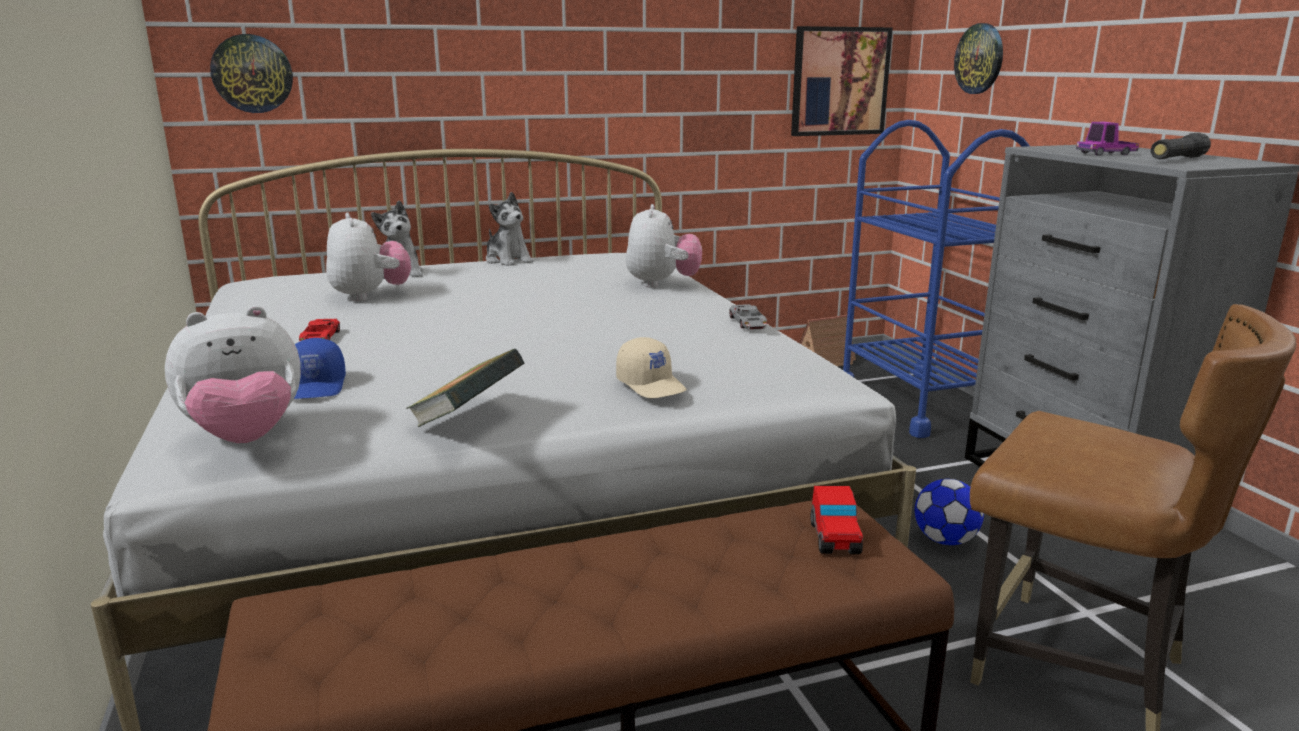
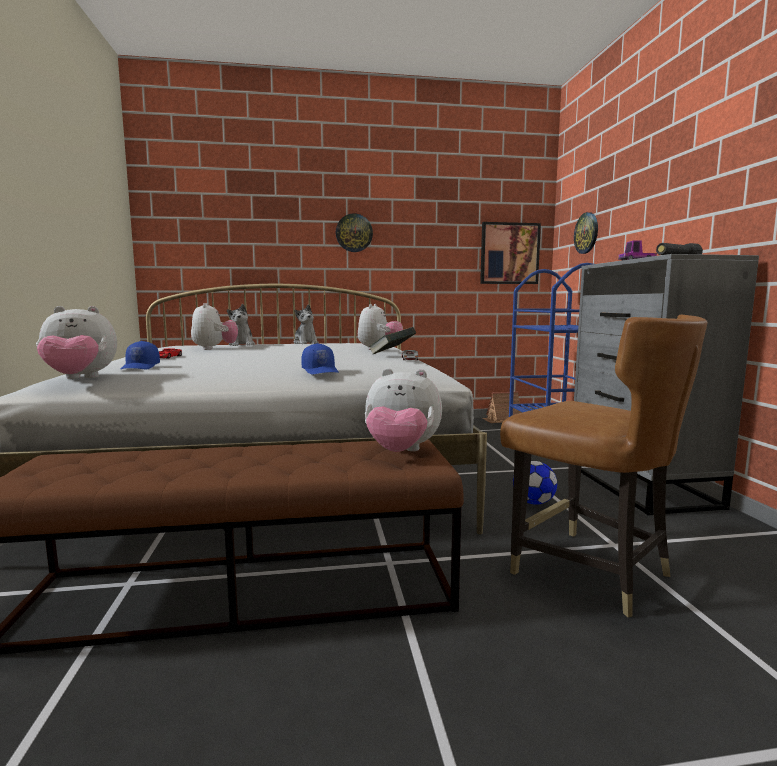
camera: 10 degrees right, 10 degrees down
(252, 74) = (180, 242): wall clock -> wall clock (354, 233)
(468, 418) = (203, 377): book -> book (392, 354)
(652, 385) = (321, 371): beige cap -> blue cap
(835, 539) = (401, 452): toy car -> plush toy

